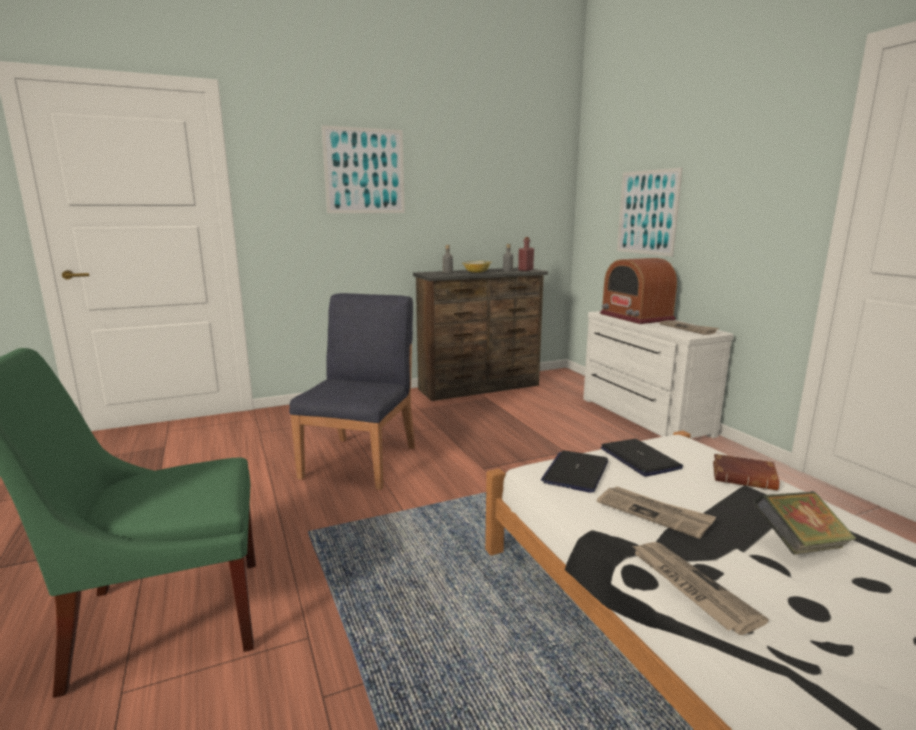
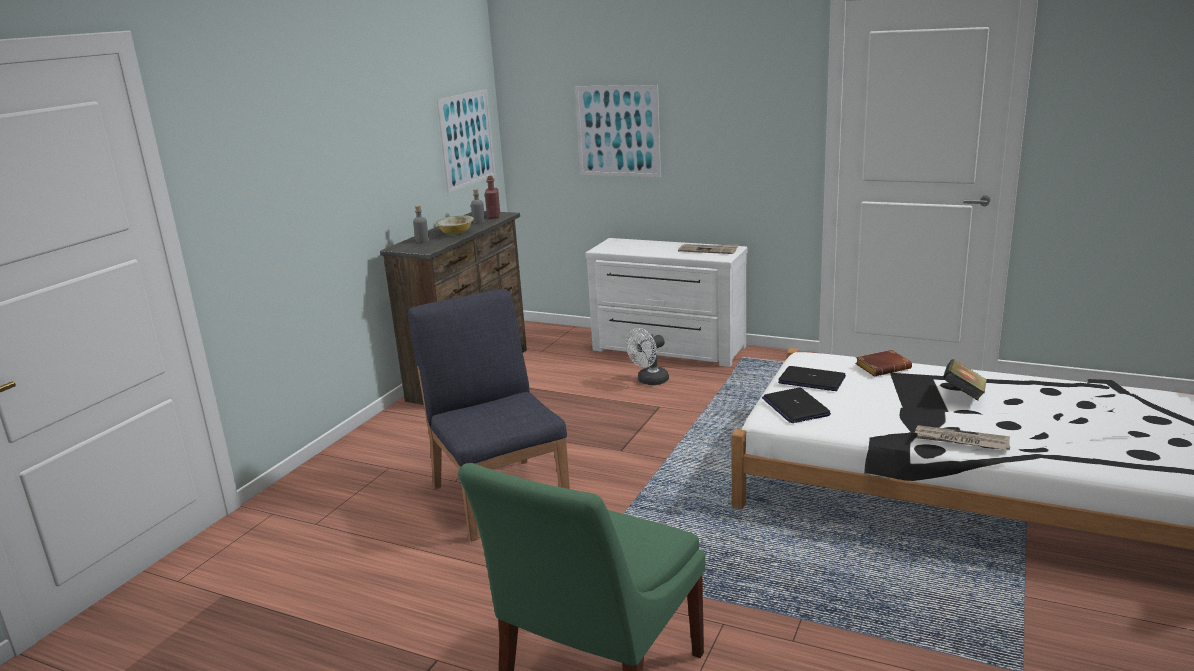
camera: 40 degrees left, 5 degrees up
(364, 171) = (310, 128): picture -> picture (467, 139)
(588, 432) = (649, 381): none -> white fan
(636, 317) = (640, 247): radio -> none
(654, 513) = (881, 411): newspaper -> none

